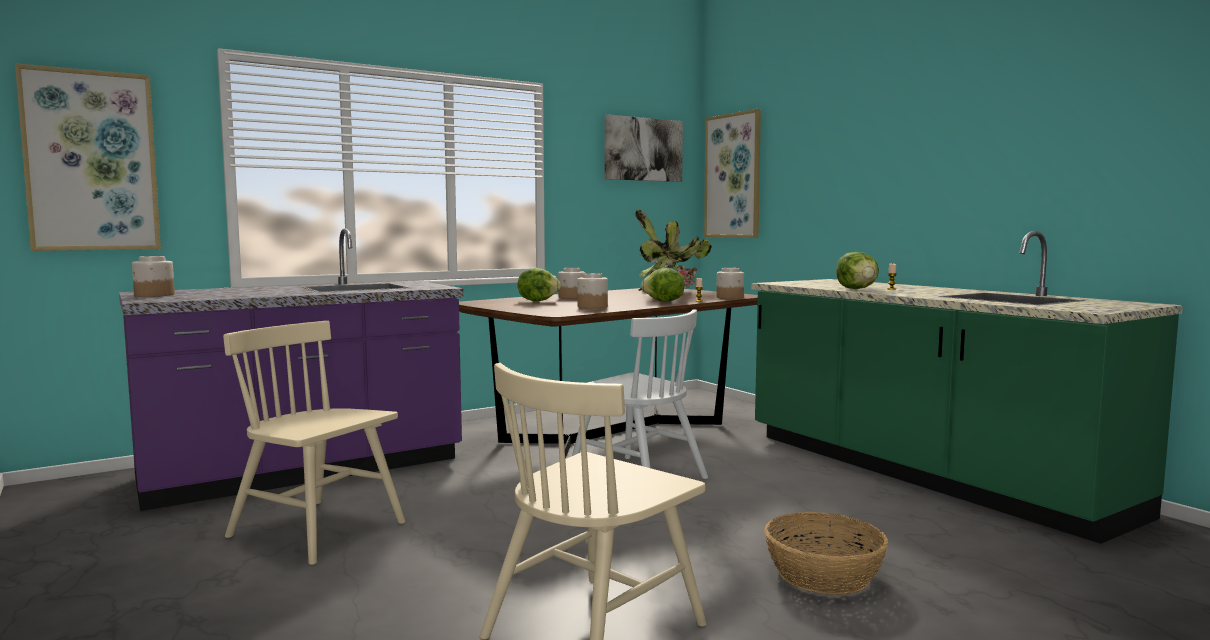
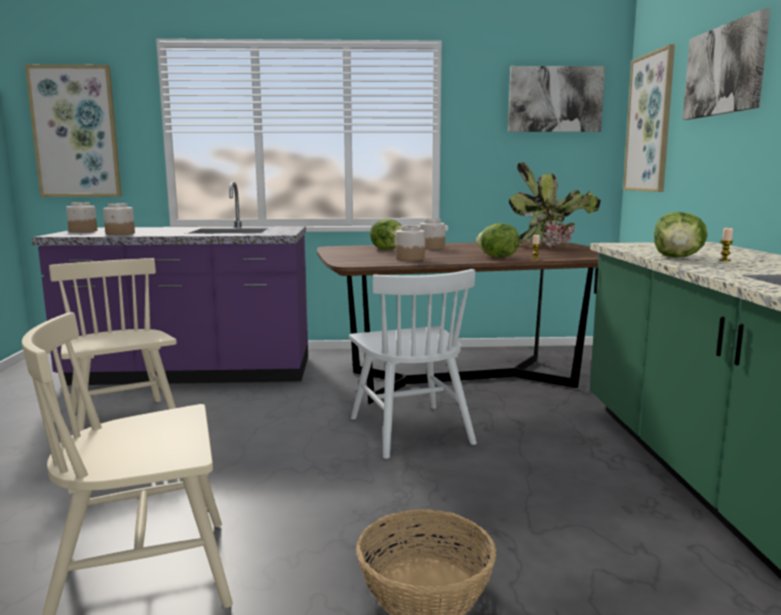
camera: 30 degrees right, 5 degrees up
(730, 297) = (584, 257): jar -> jar (120, 233)
(823, 136) = (724, 70): none -> picture

